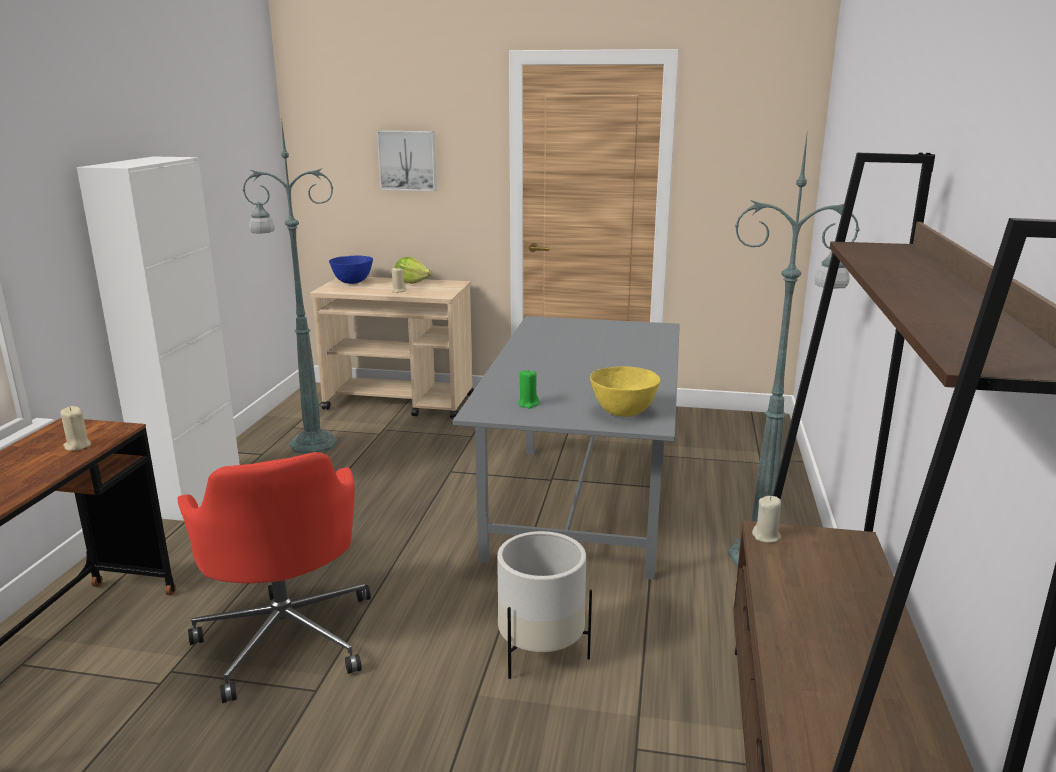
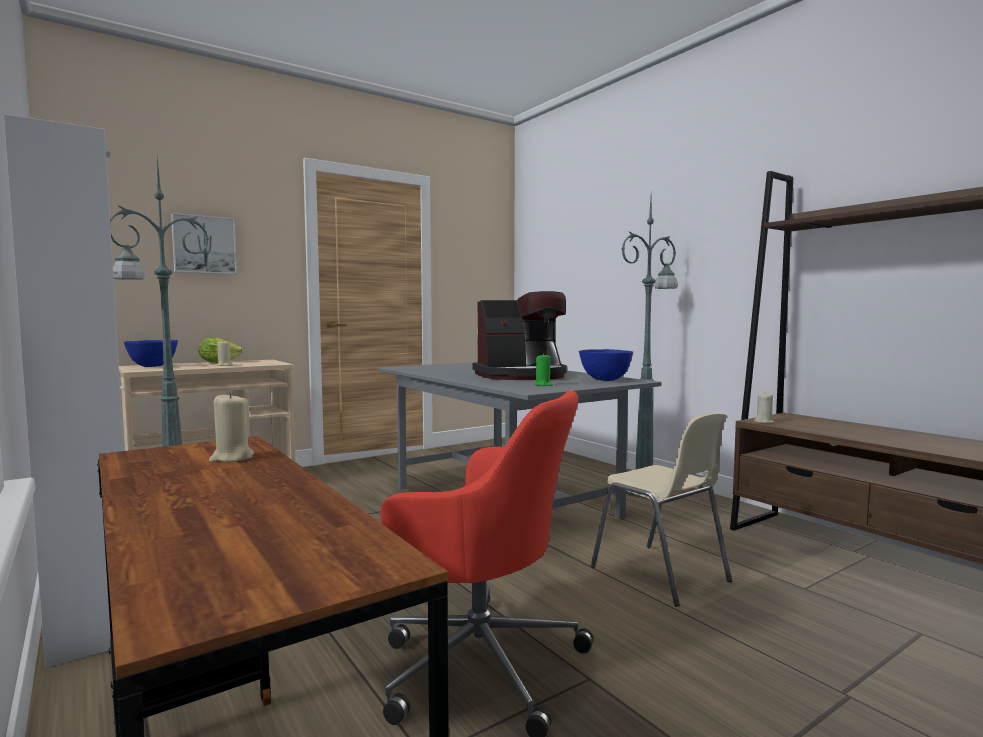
camera: 45 degrees left, 15 degrees down
(541, 653) = (660, 575): white planter -> beige chair
(578, 376) = (521, 376): none -> coffee machine
(623, 413) = (605, 380): yellow bowl -> blue bowl

